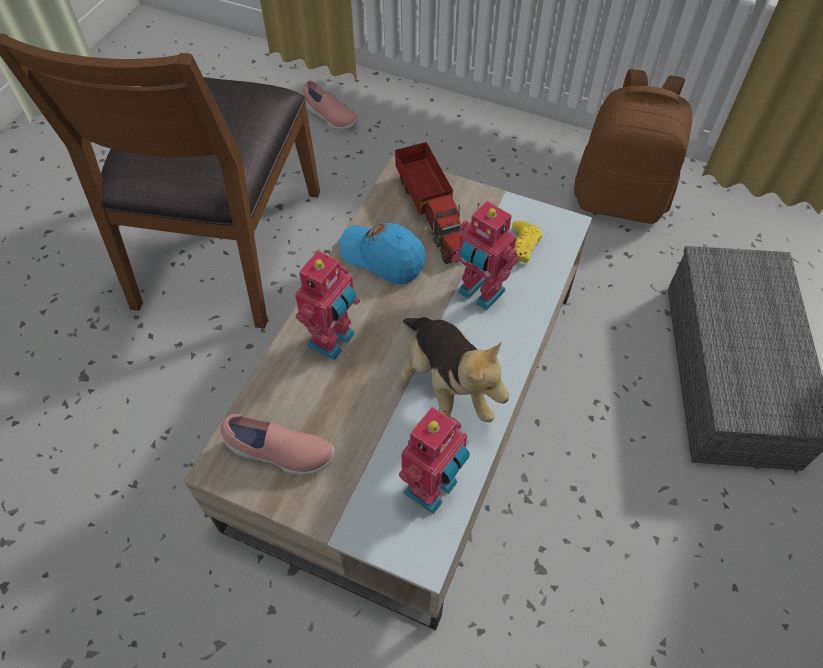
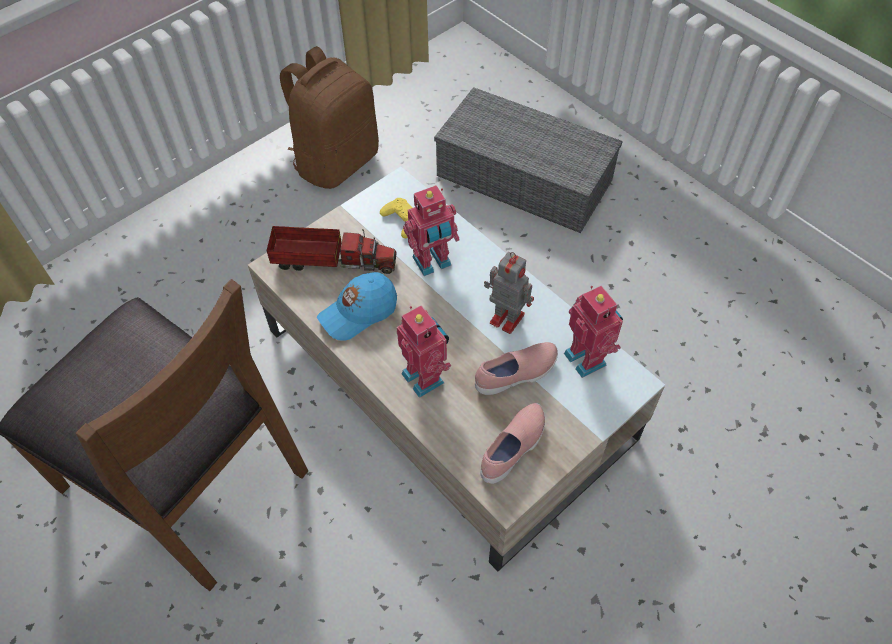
camera: 65 degrees left, 0 degrees up
(330, 117) = (80, 326): pink shoe -> pink shoe (516, 375)
(445, 386) = (505, 317): plush toy -> toy robot

